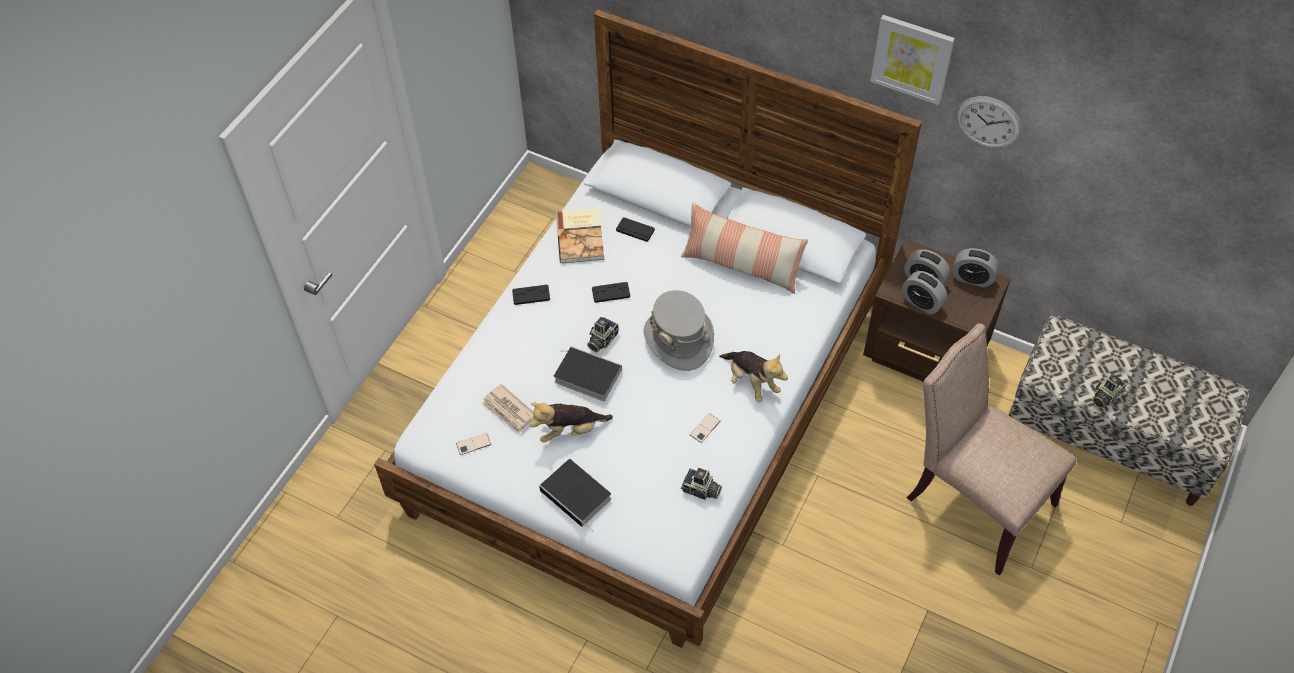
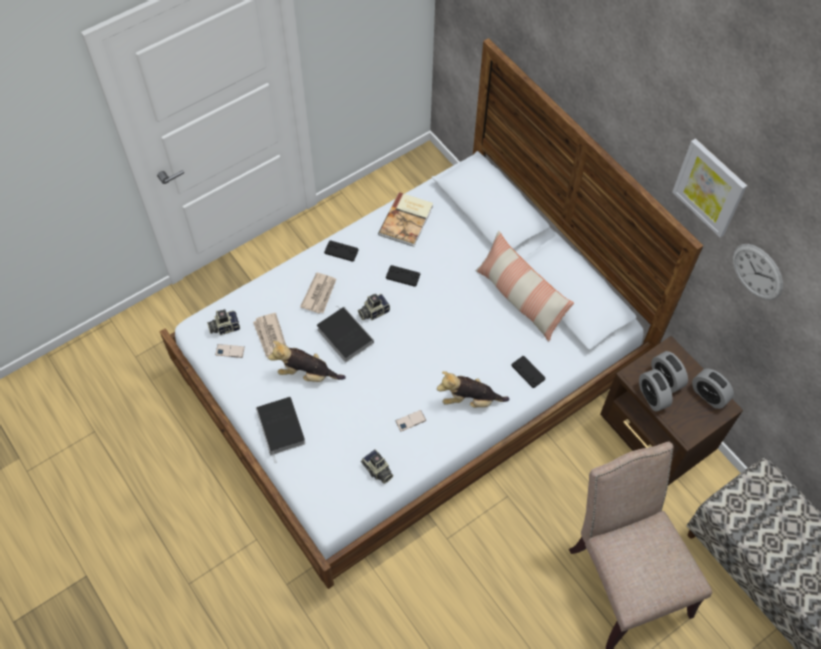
camera: 25 degrees right, 5 degrees up
(535, 346) = (319, 294): none -> newspaper
(635, 230) = (452, 233): black game controller -> black game controller (528, 372)
(679, 339) = (433, 338): grey hat -> none
(751, 382) = (470, 400): plush toy -> plush toy turned 105 degrees clockwise
(1104, 396) = (769, 550): camera -> camera (224, 327)

